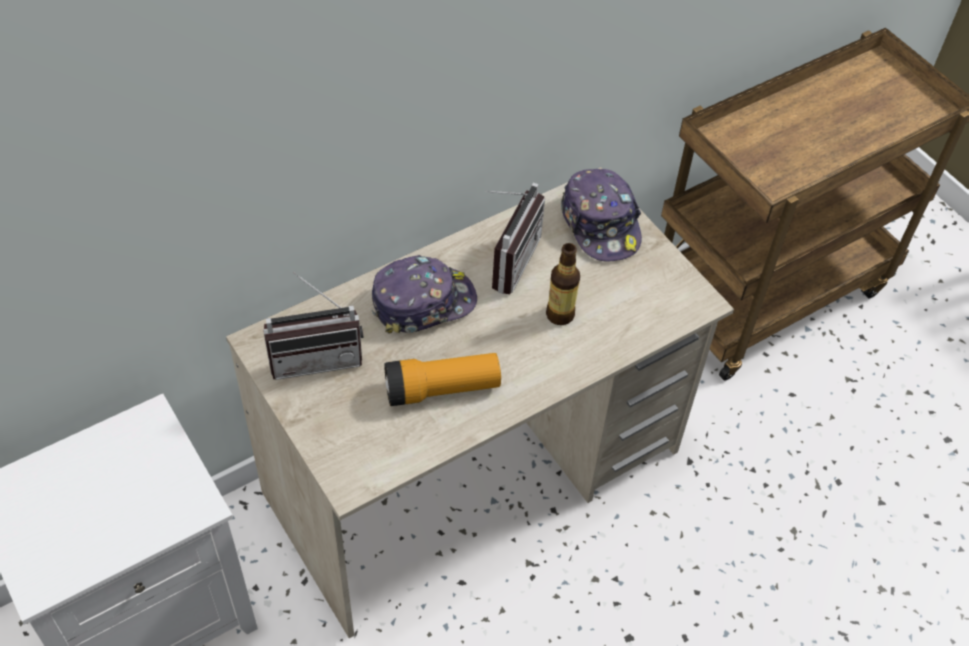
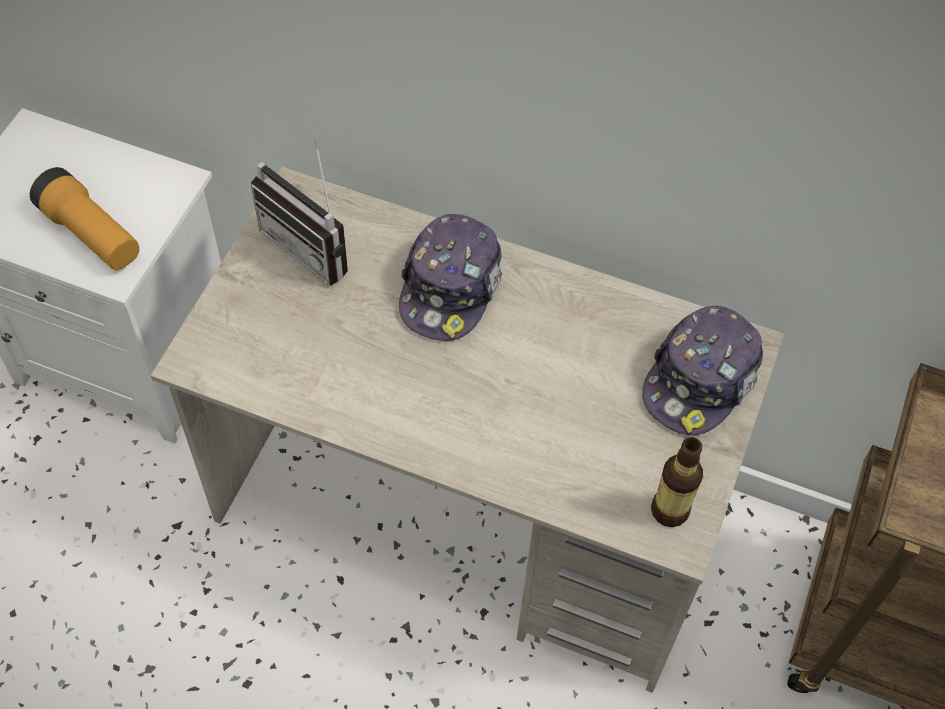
camera: 55 degrees right, 5 degrees up
(423, 302) = (451, 288): cap -> cap turned 75 degrees clockwise
(442, 389) = (358, 368): flashlight -> flashlight (91, 234)
(507, 259) = (570, 324): radio -> none
(560, 315) = (540, 414): bottle -> bottle (669, 510)

